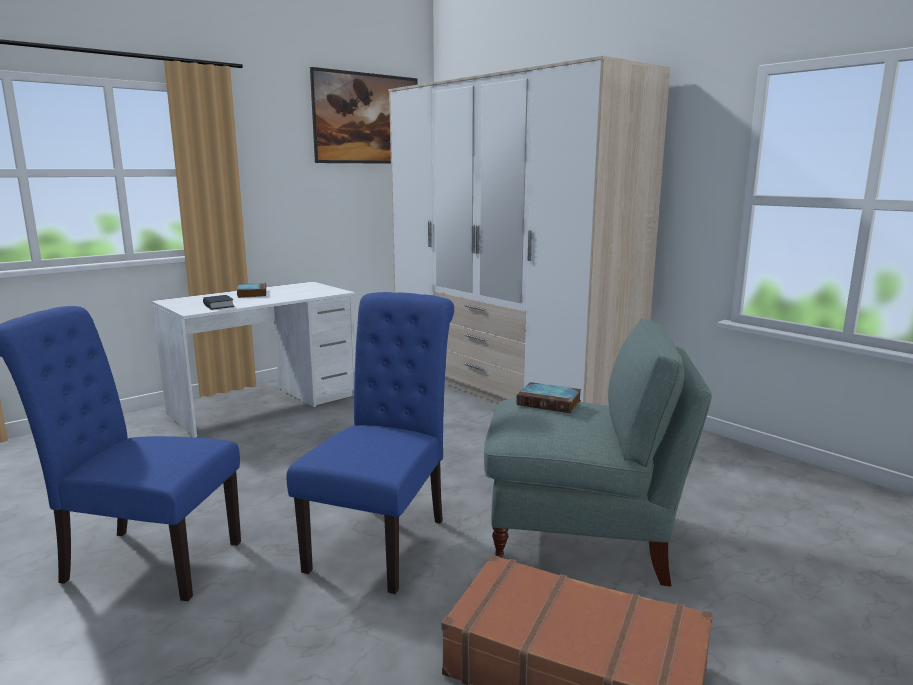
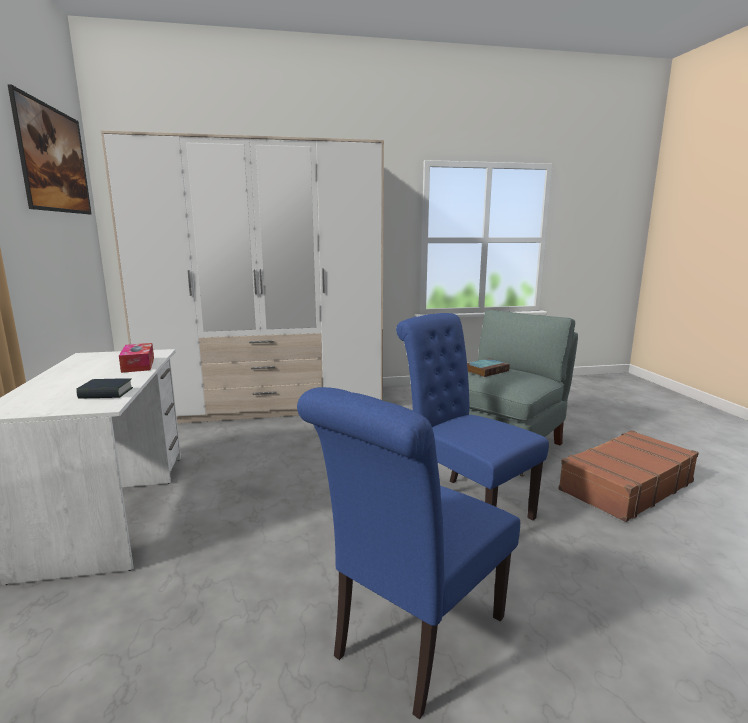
camera: 60 degrees left, 0 degrees up
(252, 293) = (71, 376): book -> none
(295, 296) = (138, 365): none -> tissue box

